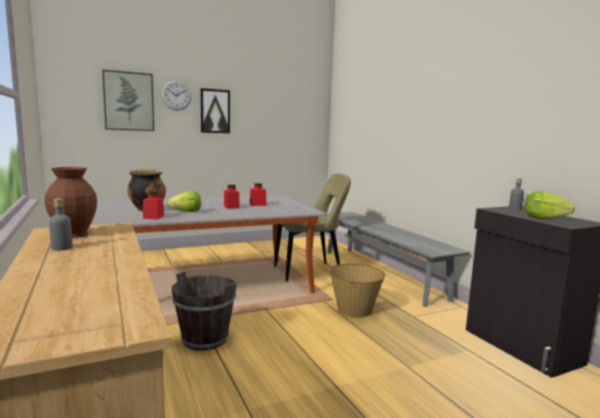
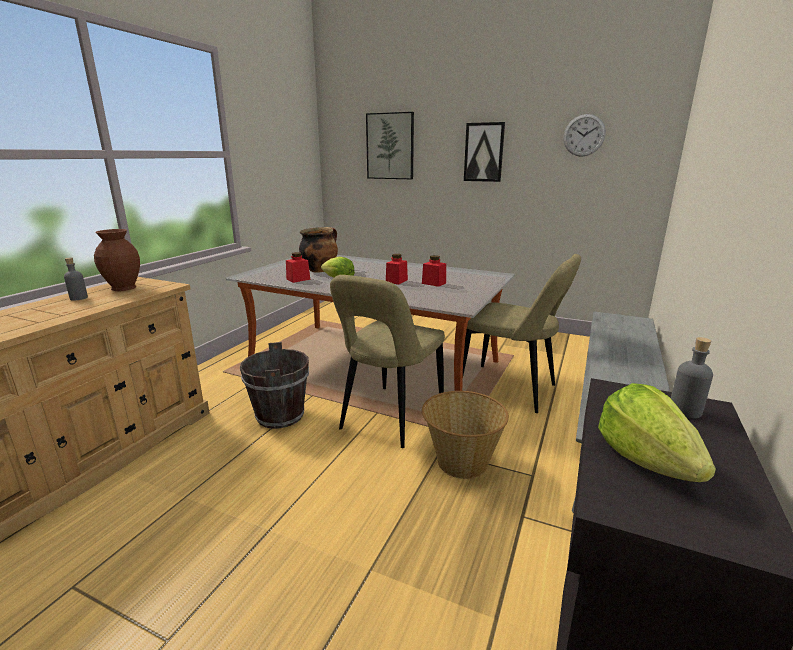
camera: 50 degrees right, 10 degrees up
(176, 95) = (439, 135): wall clock -> wall clock (584, 135)
(280, 309) = (390, 418): none -> beige chair

